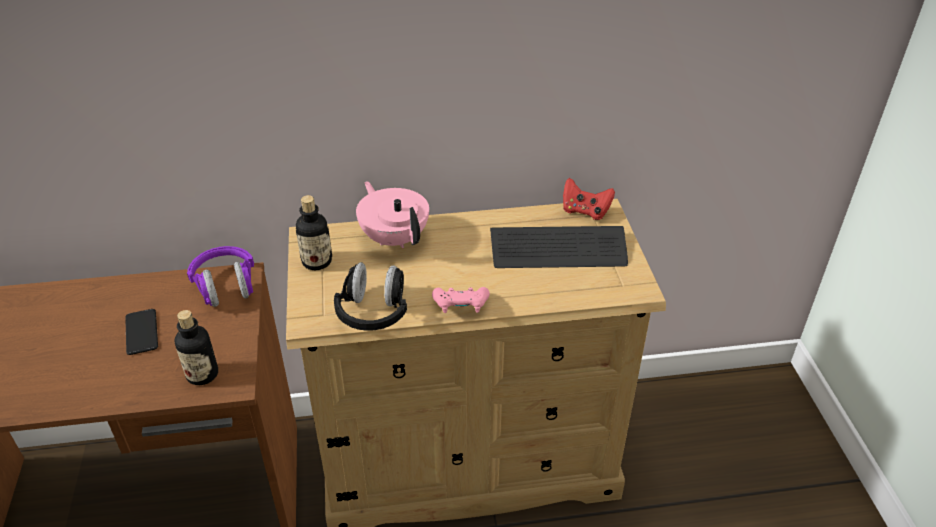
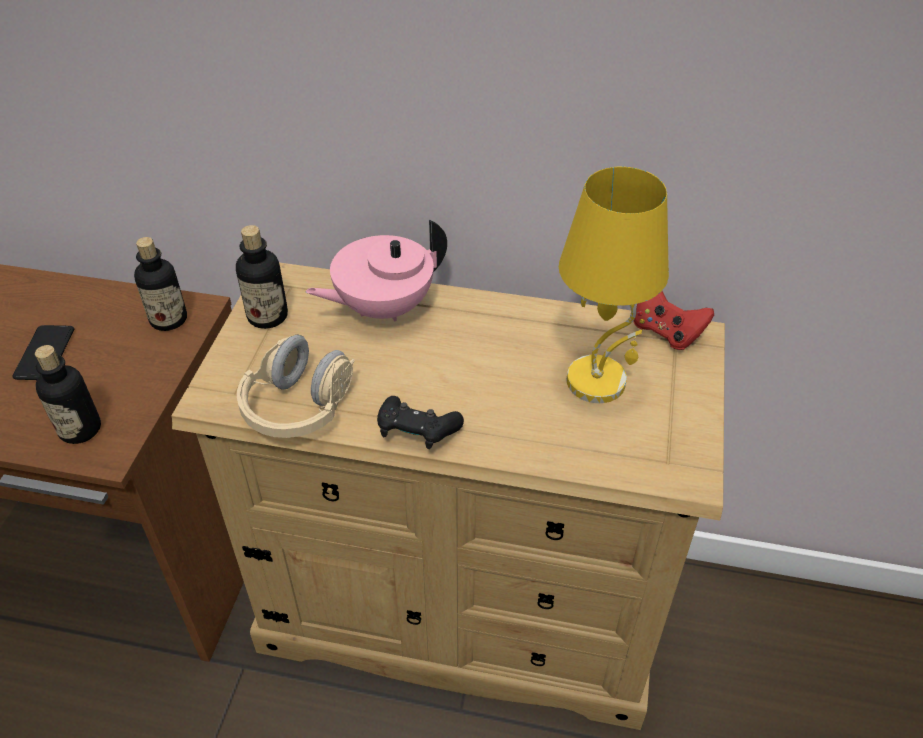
camera: 20 degrees right, 5 degrees up
(225, 287) = (168, 319): purple headphones -> bottle
(373, 312) = (299, 408): black headphones -> beige headphones
(394, 238) = (383, 307): pink teapot -> pink teapot turned 105 degrees counterclockwise
(461, 307) = (417, 433): pink game controller -> black game controller
(558, 249) = (598, 381): keyboard -> yellow table lamp

